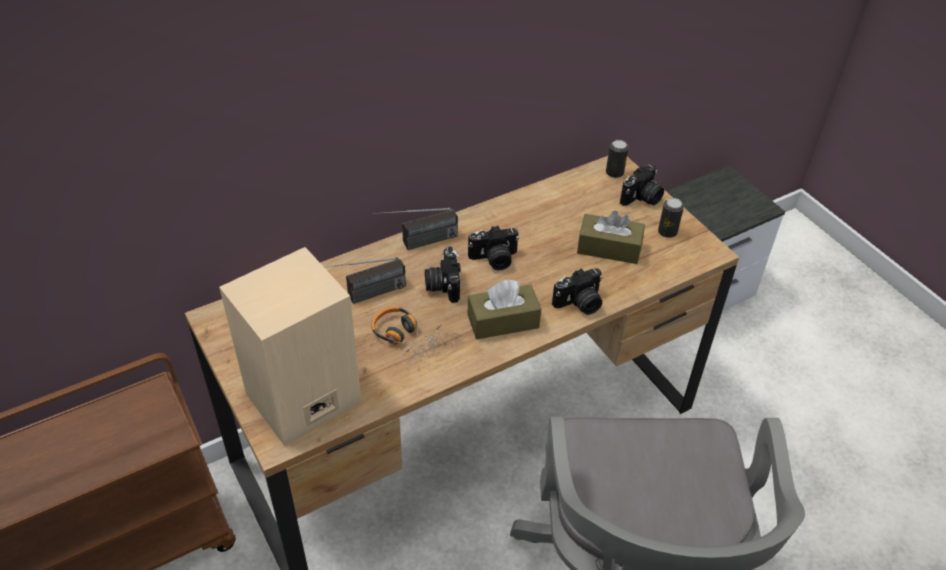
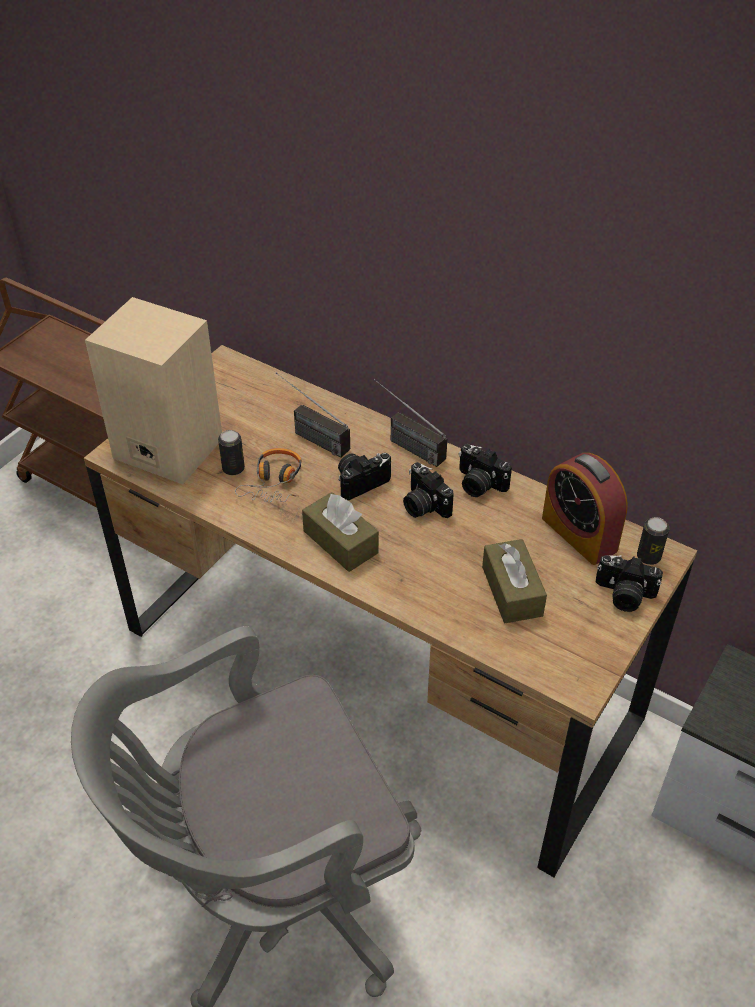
camera: 65 degrees right, 0 degrees up
(574, 194) = (579, 534): none -> alarm clock
(579, 304) = (406, 593): camera -> camera (478, 484)
(667, 232) = (582, 636): can -> can (233, 468)

